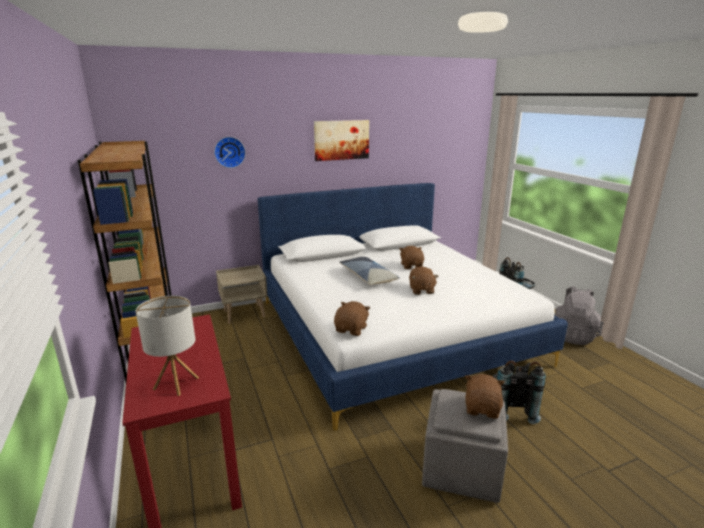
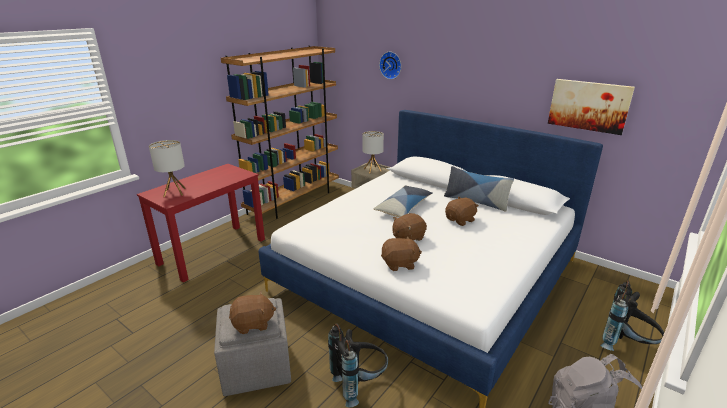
camera: 60 degrees right, 5 degrees up
(235, 275) = (372, 170): none -> table lamp
(341, 140) = (492, 68): picture -> picture (588, 105)
(351, 329) = (299, 227): brown plush toy -> brown plush toy (400, 264)
(387, 253) = (475, 201): none -> pillow

